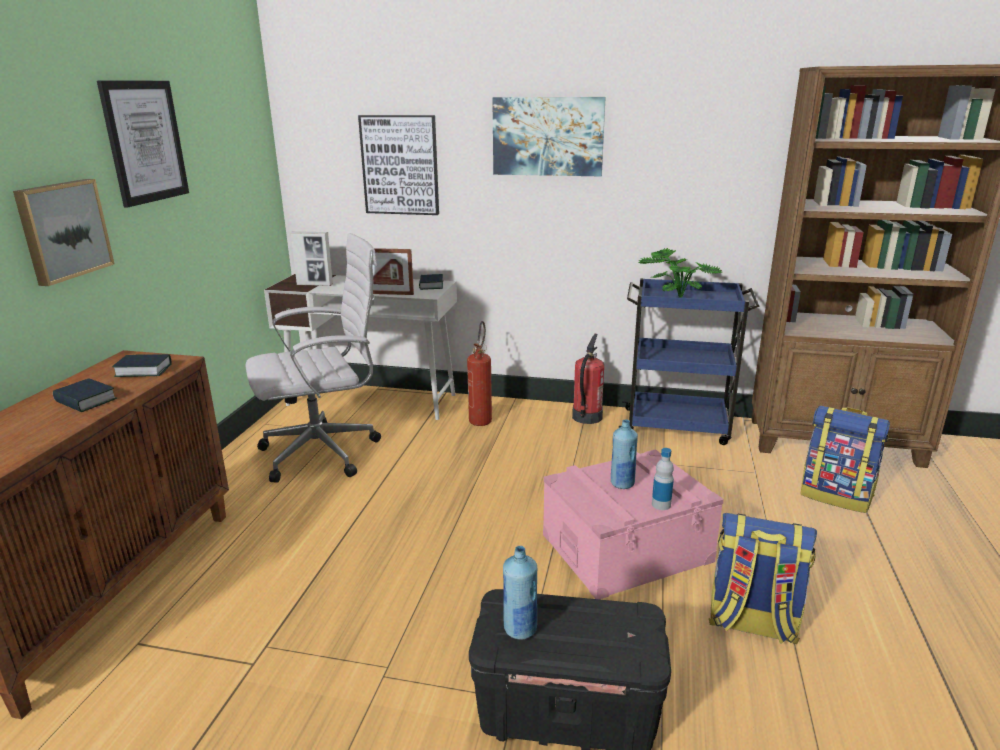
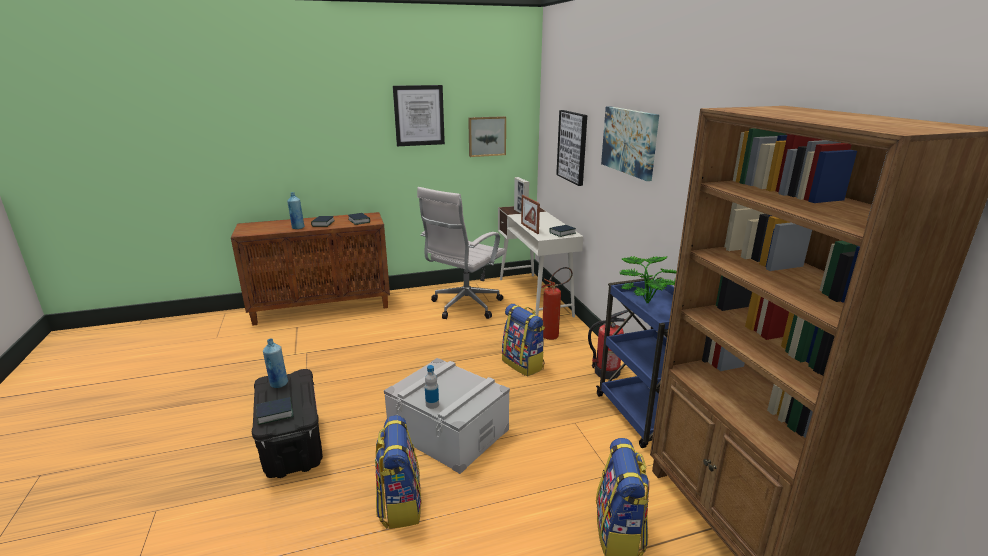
camera: 60 degrees right, 0 degrees up
(63, 230) = (357, 151): picture -> picture (486, 136)
(325, 452) = (464, 307): white office chair -> white office chair turned 90 degrees clockwise
(525, 456) = (523, 364): none -> backpack
(618, 645) = (275, 414): none -> book
(622, 484) = (448, 385): blue bottle -> blue bottle (298, 227)
(626, 547) = (448, 431): pink storage box -> grey storage box

